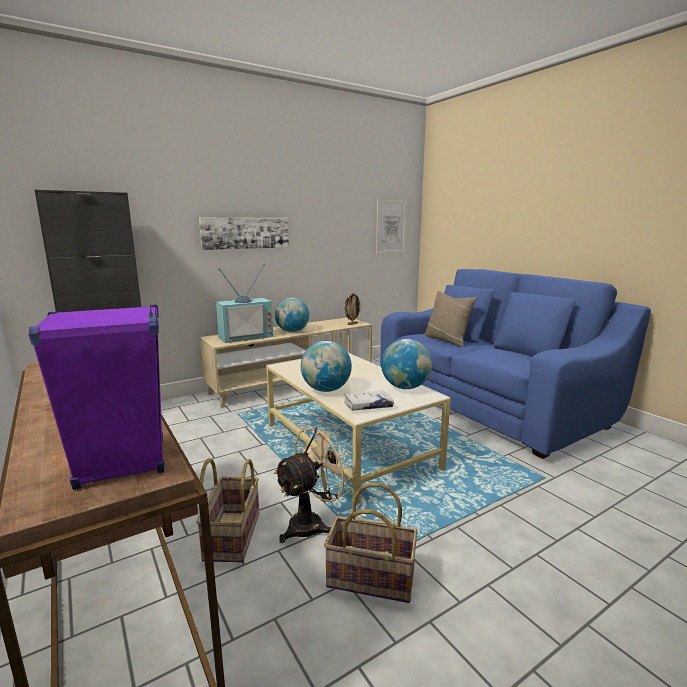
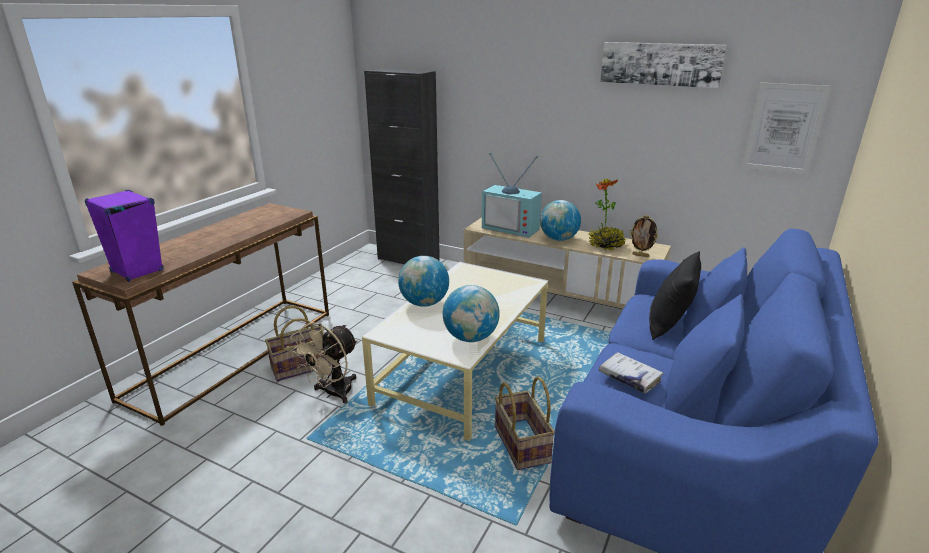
camera: 60 degrees right, 10 degrees up
(245, 233) = (545, 115): picture -> picture (660, 64)
(313, 523) = (332, 393): beige fan -> beige fan turned 105 degrees clockwise
(324, 326) = (606, 245): none -> potted plant
(368, 406) = (405, 331): white book -> white book (629, 378)
(370, 579) = (283, 440): basket -> basket (520, 444)
(447, 340) = (668, 324): beige pillow -> black pillow

